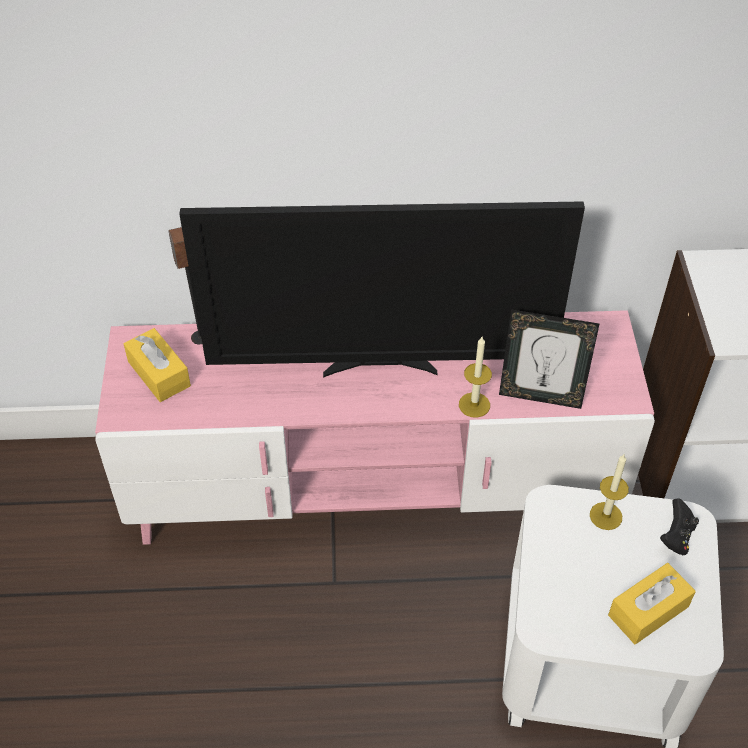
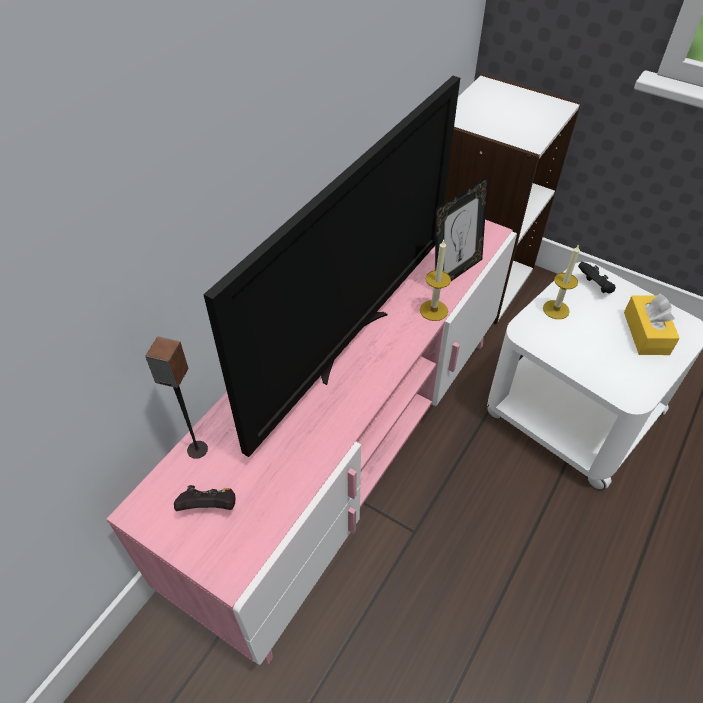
camera: 55 degrees left, 0 degrees up
(159, 374) = (209, 507): yellow tissue box -> black game controller

